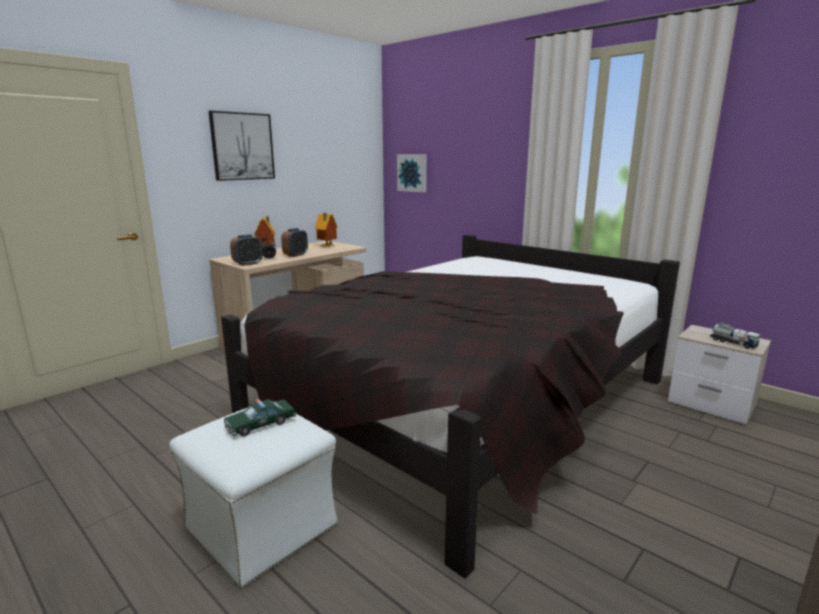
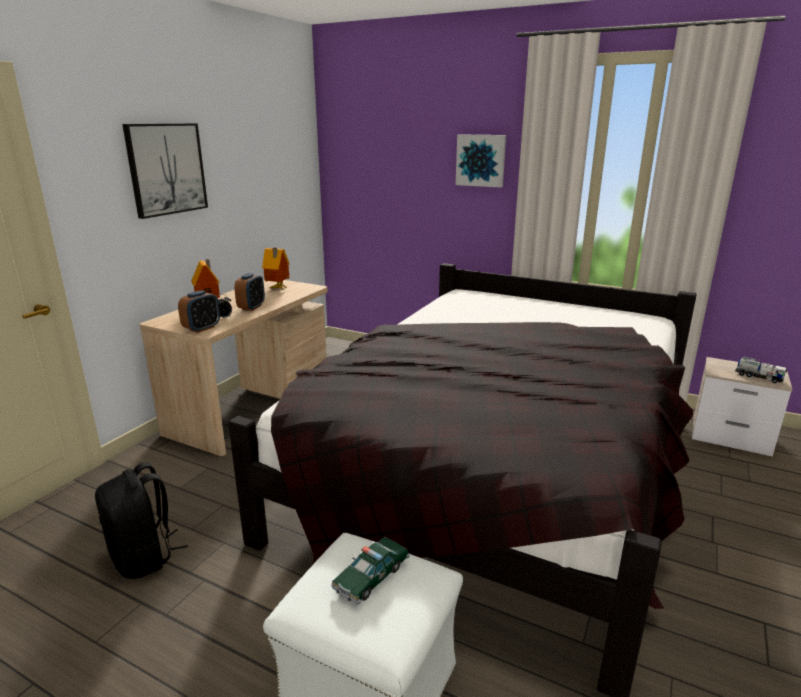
camera: 15 degrees left, 5 degrees up
(161, 419) = (144, 557): none -> black backpack
(413, 173) = (362, 187): picture -> picture (481, 160)

